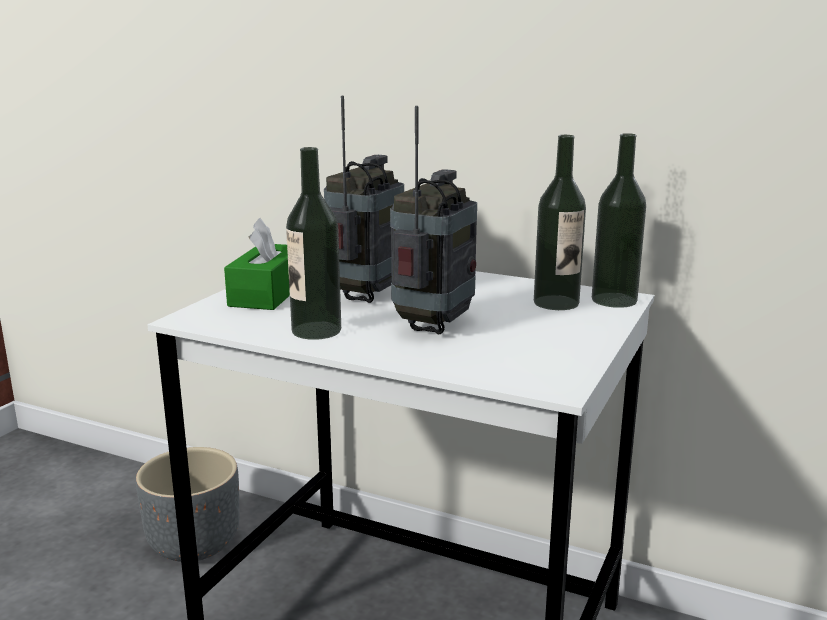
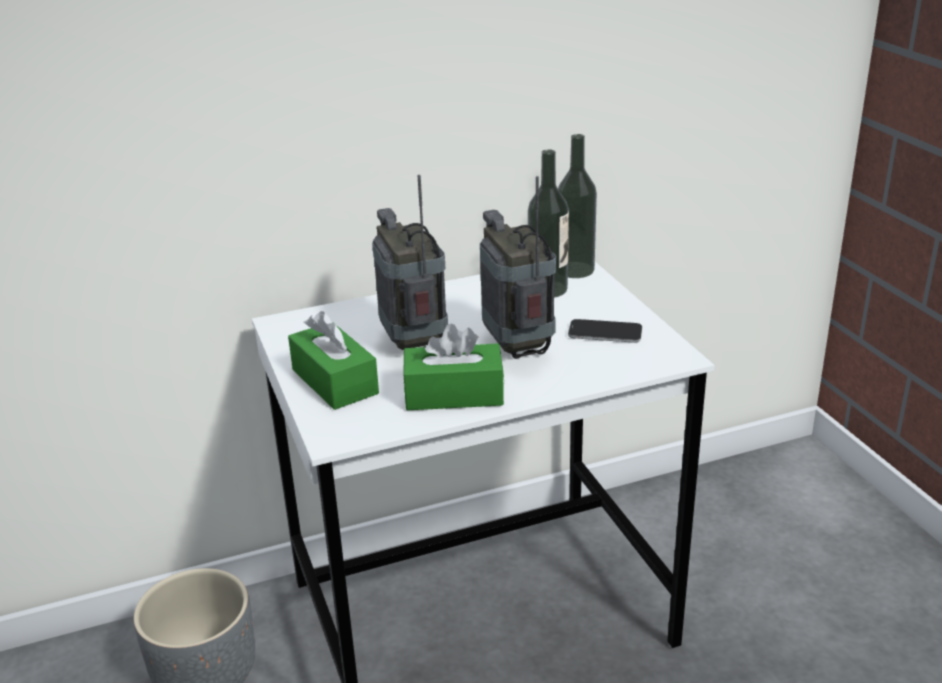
camera: 45 degrees left, 10 degrees up
(316, 330) = (454, 394): bottle -> green tissue box
(532, 345) = (605, 333): none -> phone

